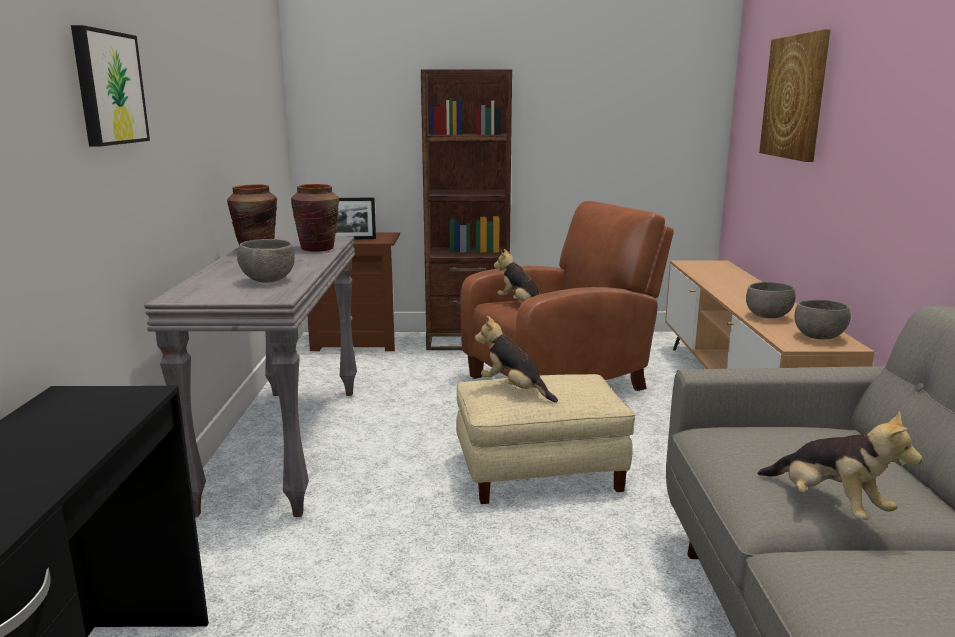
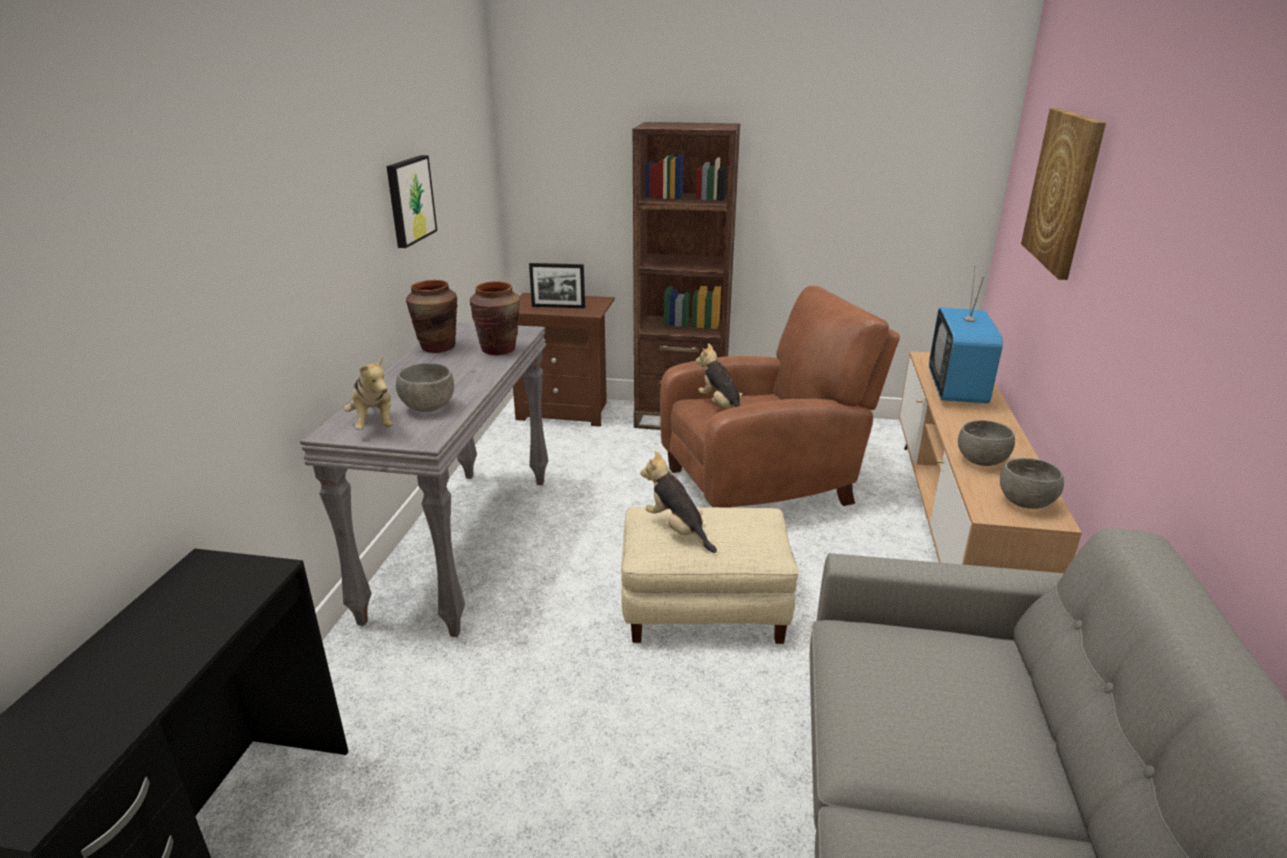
camera: 10 degrees right, 10 degrees up
(108, 88) = (252, 234): picture -> picture (409, 200)
(722, 279) = (957, 389): none -> television
(828, 505) = (924, 760): plush toy -> plush toy (374, 423)

